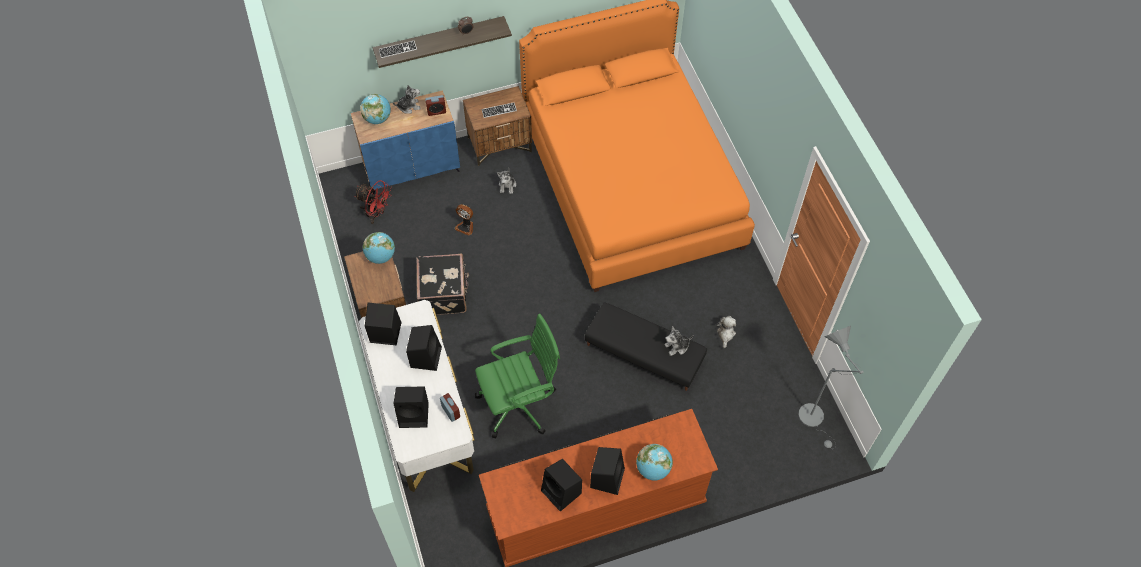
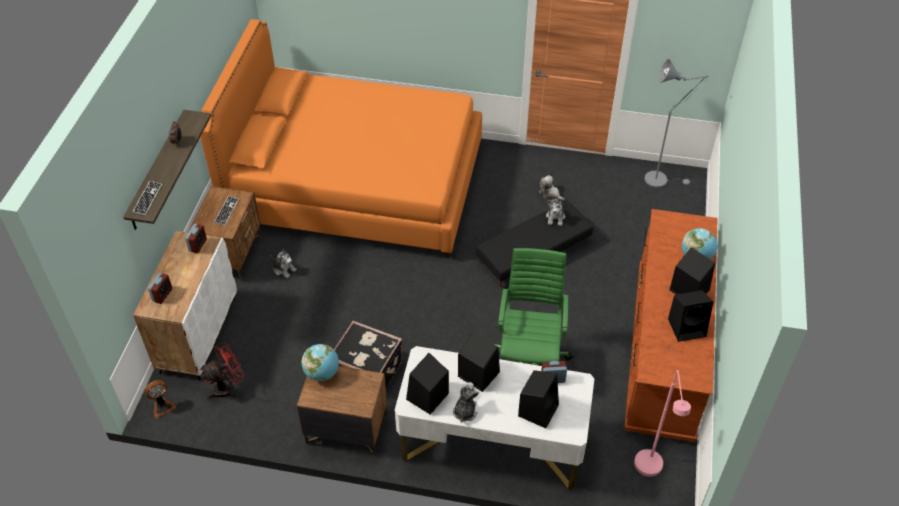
camera: 60 degrees left, 10 degrees down
(377, 118) = (162, 295): globe -> alarm clock
(409, 106) = (171, 264): plush toy -> plush toy (465, 411)
(412, 168) = (198, 334): blue cabinet -> white cabinet
(461, 544) = (650, 471): none -> pink floor lamp
(465, 226) = (304, 320): fan -> fan (162, 406)

